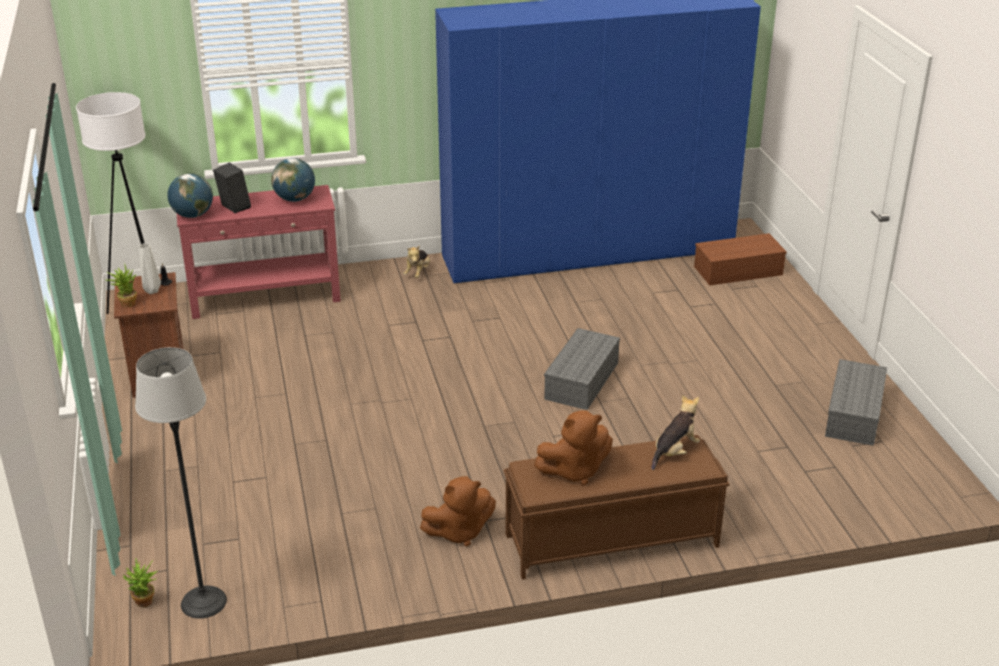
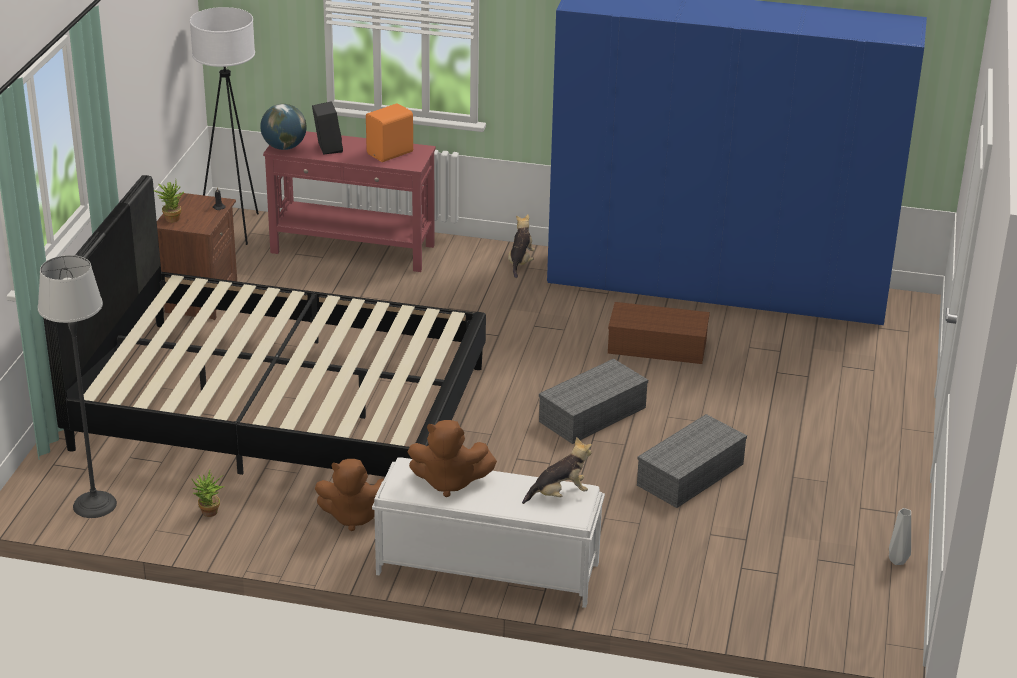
camera: 25 degrees right, 0 degrees up
(144, 604) = (48, 491): potted plant -> potted plant (209, 514)
(153, 291) = (202, 212): grey vase -> grey vase (898, 561)
(295, 199) = (391, 153): globe -> orange speaker
(310, 452) = (280, 406): none -> black bed
(418, 273) = (520, 263): plush toy -> plush toy turned 150 degrees clockwise
(610, 540) = (486, 568): brown bench -> white bench
(737, 271) = (866, 349): brown storage box -> brown storage box (655, 346)
(855, 415) = (850, 531): grey storage box -> grey storage box (690, 475)

